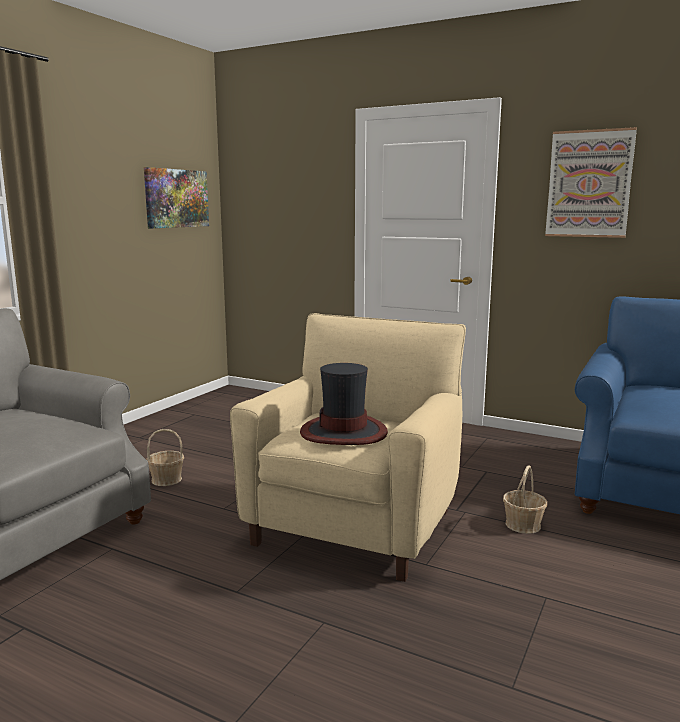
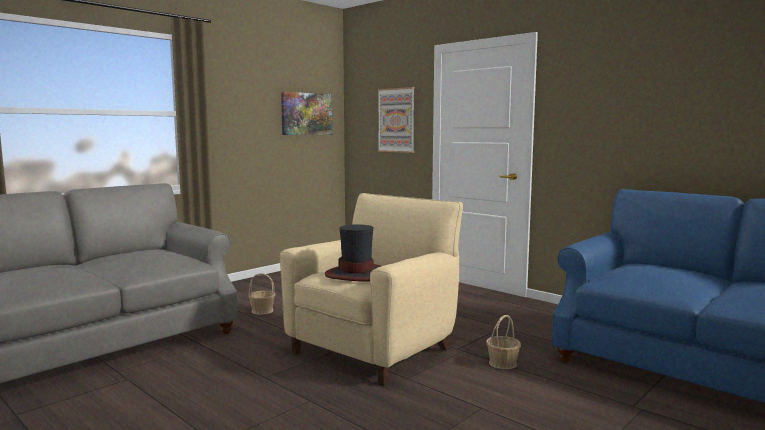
camera: 15 degrees right, 5 degrees down
(589, 184) = (604, 98): picture -> picture (396, 120)

